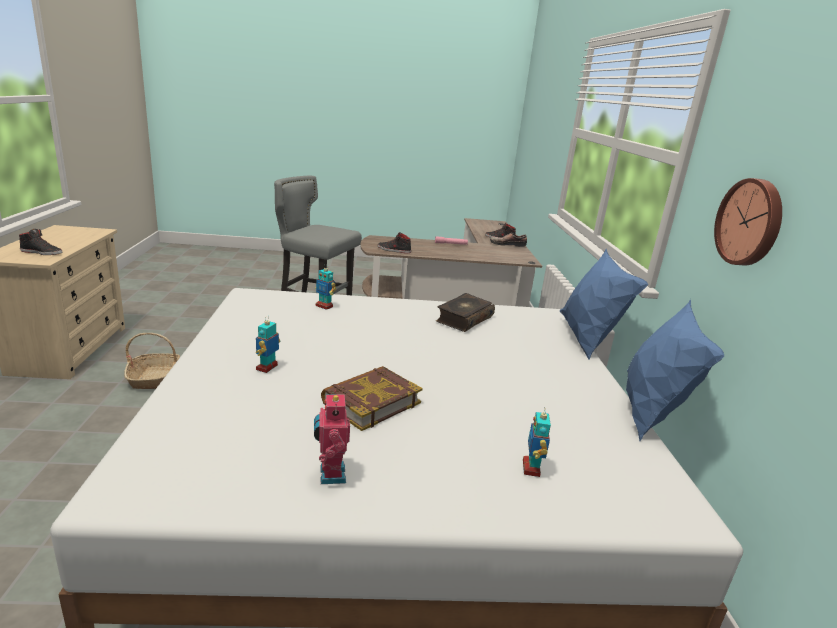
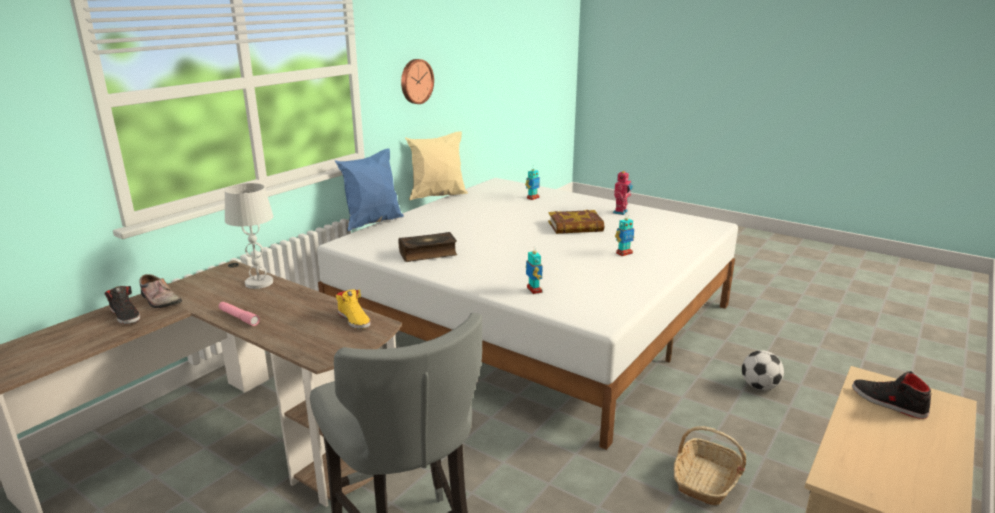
camera: 140 degrees left, 0 degrees up
(78, 476) = (759, 386): none -> football
(393, 250) = (354, 319): black shoe -> yellow shoe
(488, 257) = (258, 283): none -> white table lamp
(650, 415) = (438, 196): blue pillow -> beige pillow

